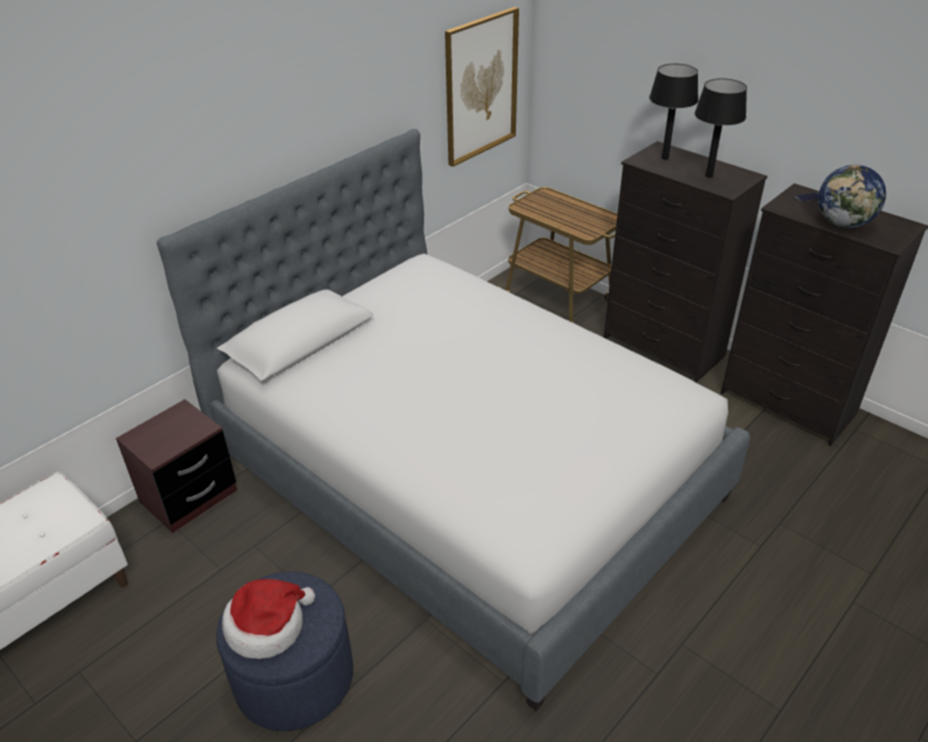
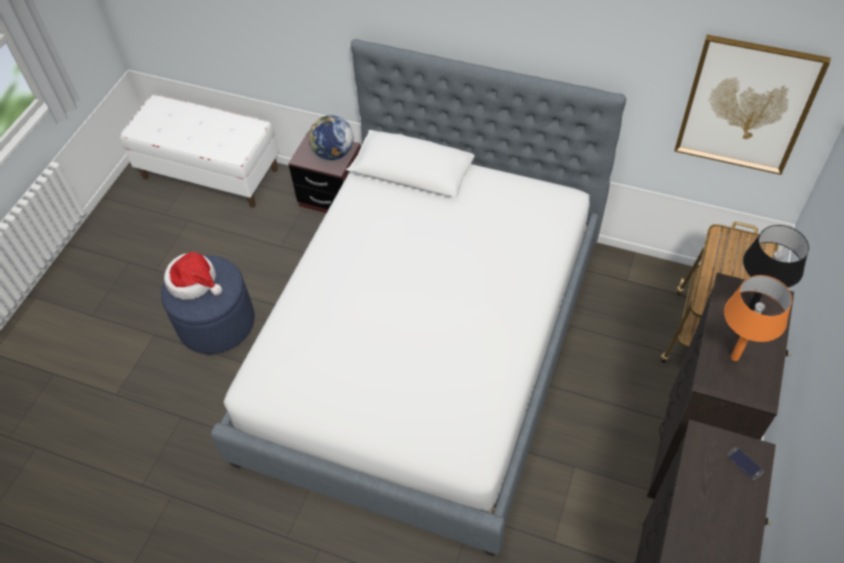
camera: 70 degrees right, 15 degrees up
(709, 176) = (735, 357): black table lamp -> orange table lamp
(843, 224) = (699, 506): globe -> globe (333, 153)

